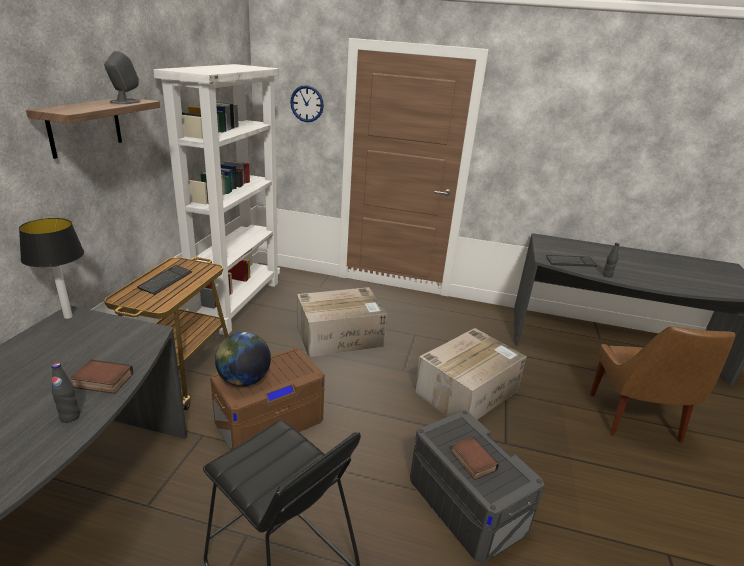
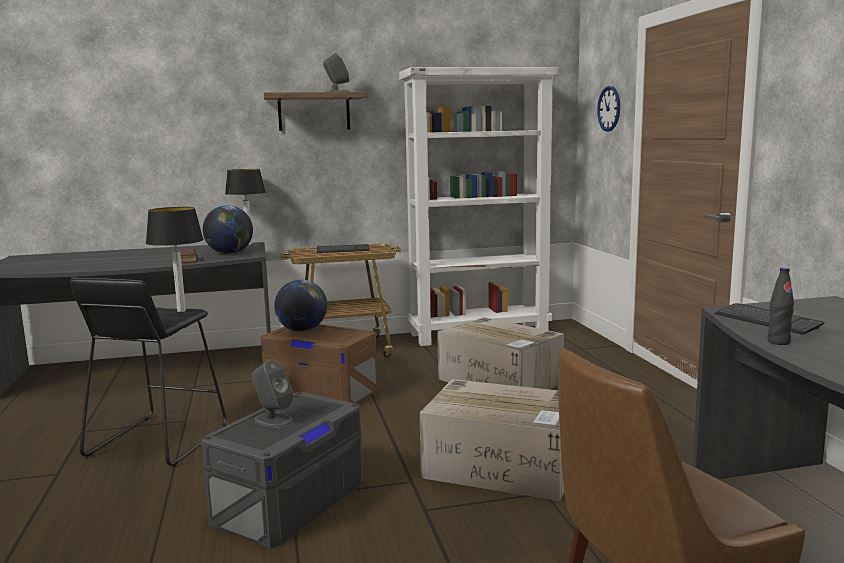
camera: 65 degrees right, 15 degrees down
(70, 417) = (143, 264): black bottle -> none
(112, 341) = (230, 253): none -> globe
(282, 436) = (182, 311): none -> table lamp
(471, 460) = (273, 420): book -> grey speaker

